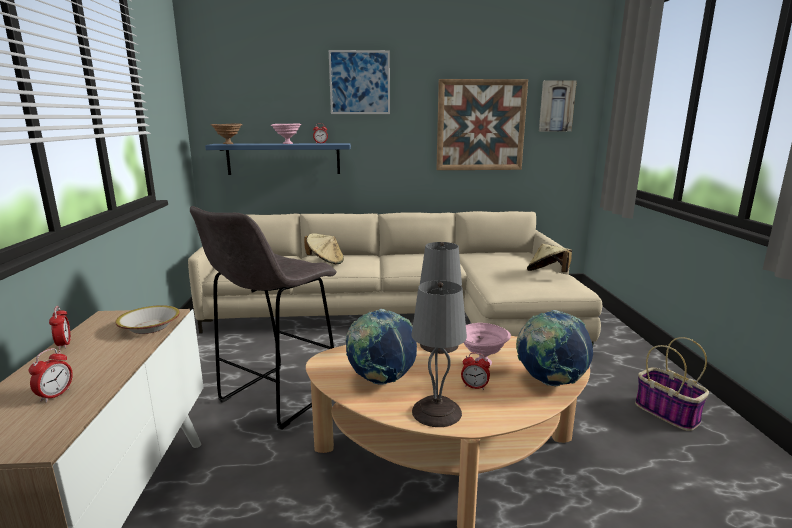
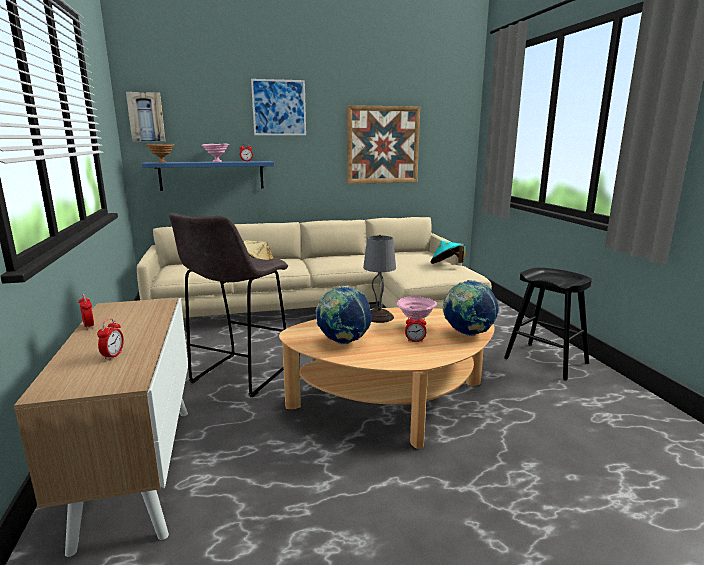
camera: 10 degrees left, 0 degrees up
(150, 327) = (154, 311): bowl -> none
(436, 411) = (392, 357): grey table lamp -> none
(548, 274) = (447, 265): beige hat -> turquoise hat
(556, 106) = (443, 129): picture -> picture (146, 117)
(668, 413) = (545, 361): basket -> black stool

